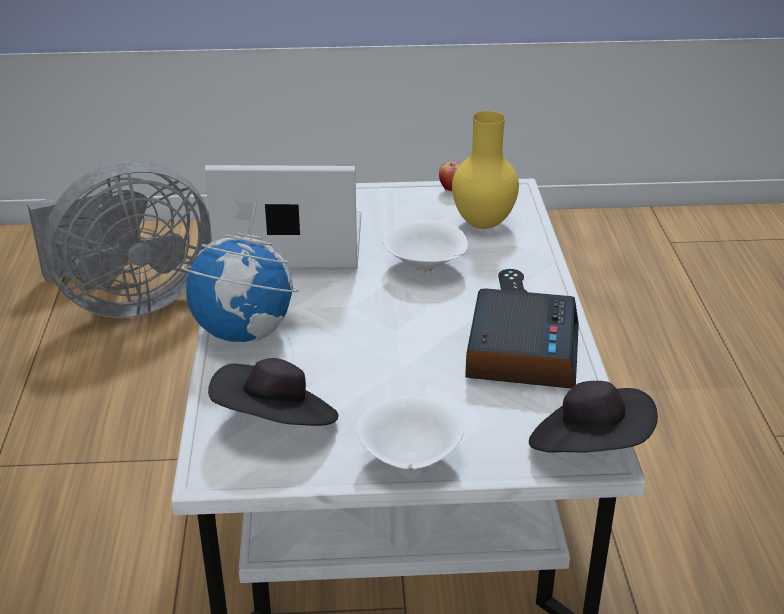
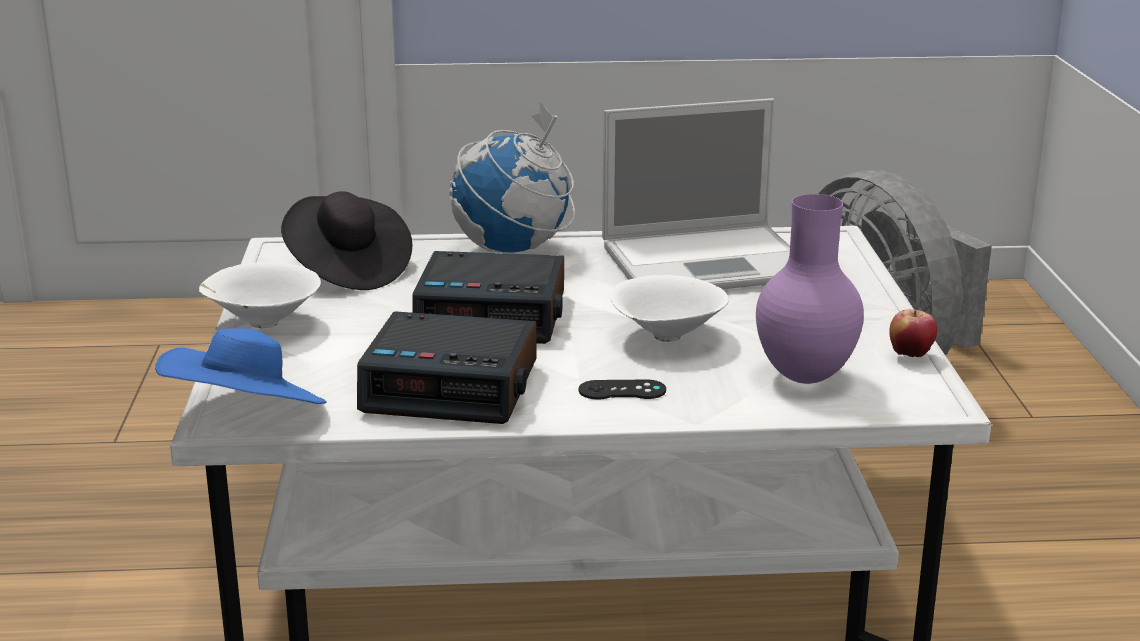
camera: 90 degrees right, 10 degrees down
(287, 244) = (710, 261): laptop -> laptop turned 75 degrees clockwise
(384, 339) = (493, 314): none -> alarm clock
(484, 225) = (802, 377): yellow vase -> purple vase
(589, 448) = (246, 418): black hat -> blue hat

